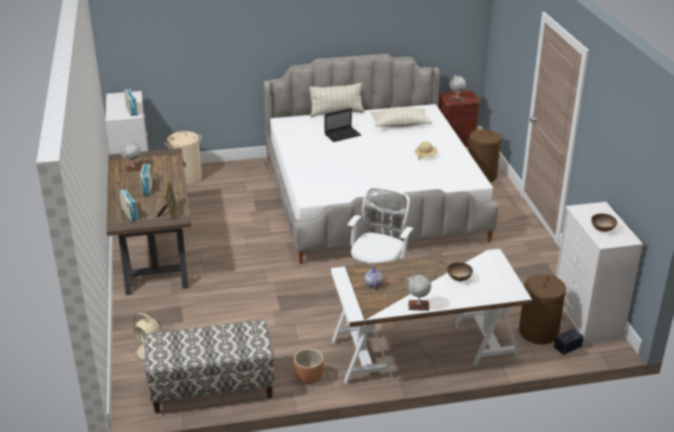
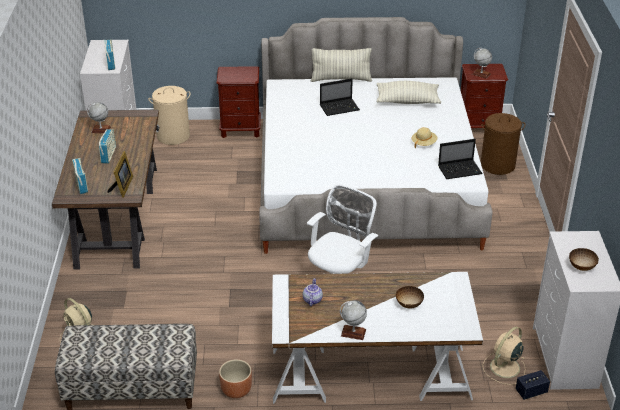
camera: 10 degrees right, 5 degrees up
(247, 167) = (240, 130): none -> brown nightstand
(464, 173) = (460, 170): none -> laptop
(538, 332) = (504, 368): brown laundry basket -> beige fan

